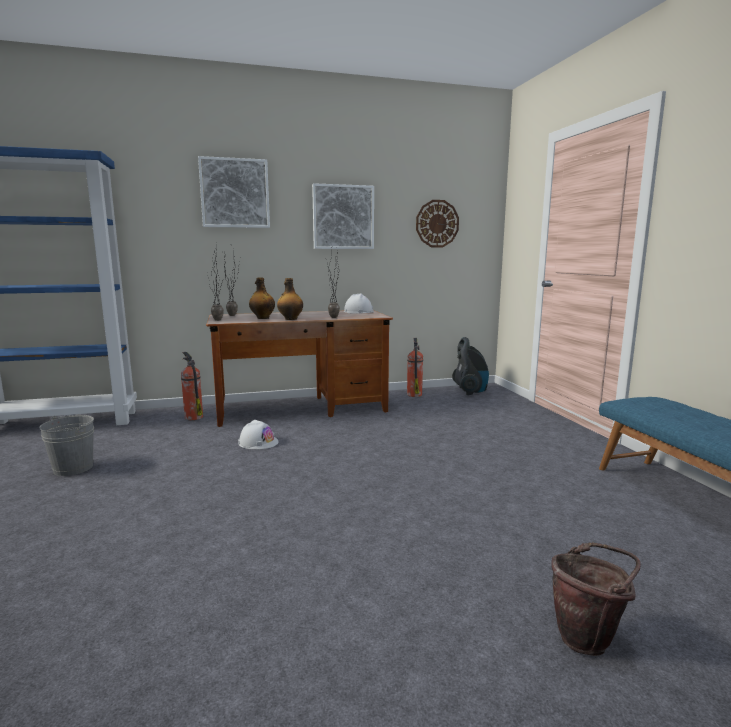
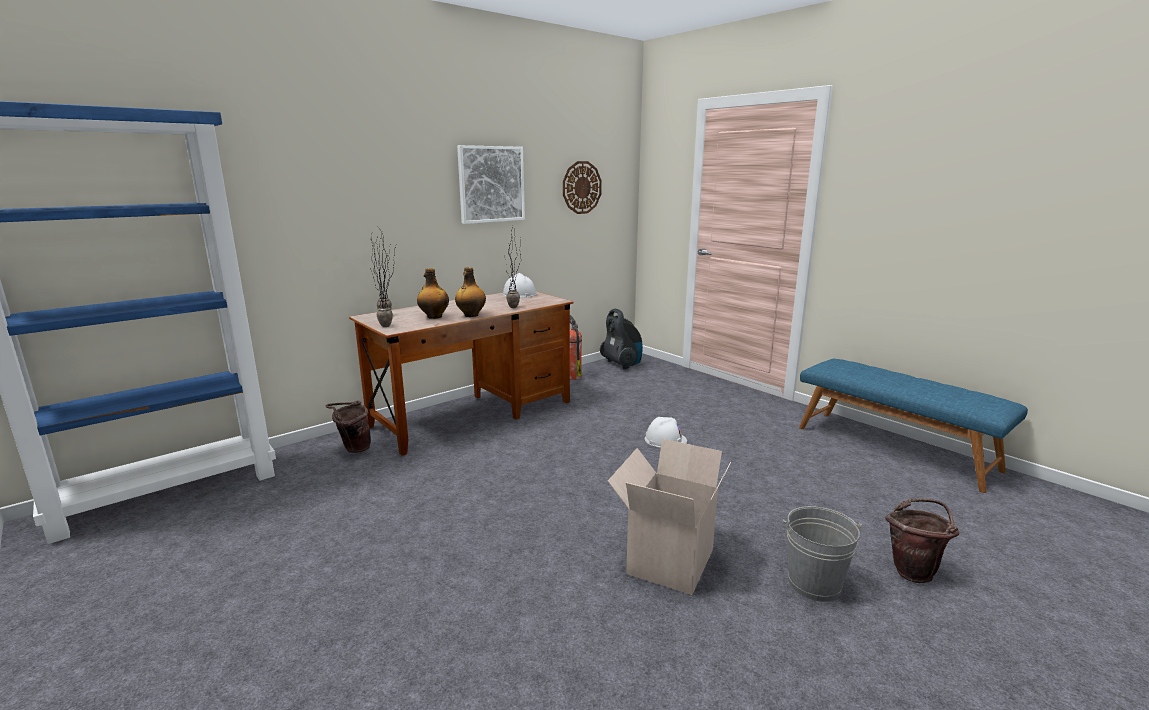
camera: 25 degrees left, 5 degrees up
(73, 468) = (282, 550): grey bucket -> grey bucket (814, 584)
(193, 417) = (353, 449): fire extinguisher -> brown bucket
(235, 193) = (369, 159): picture -> none
(258, 442) = (474, 465): white hard hat -> white hard hat (665, 439)
(323, 547) = (668, 560): none -> cardboard box

